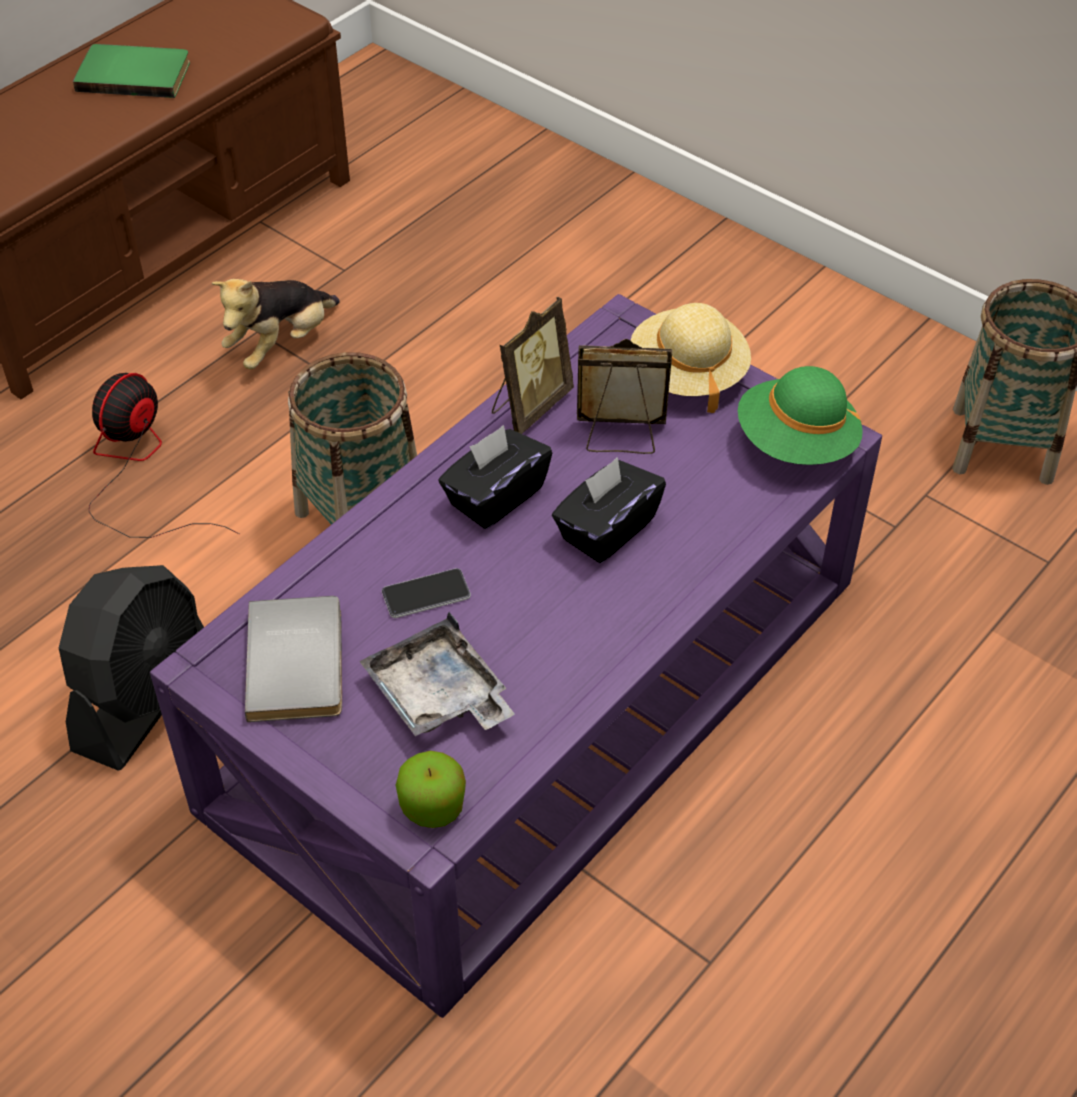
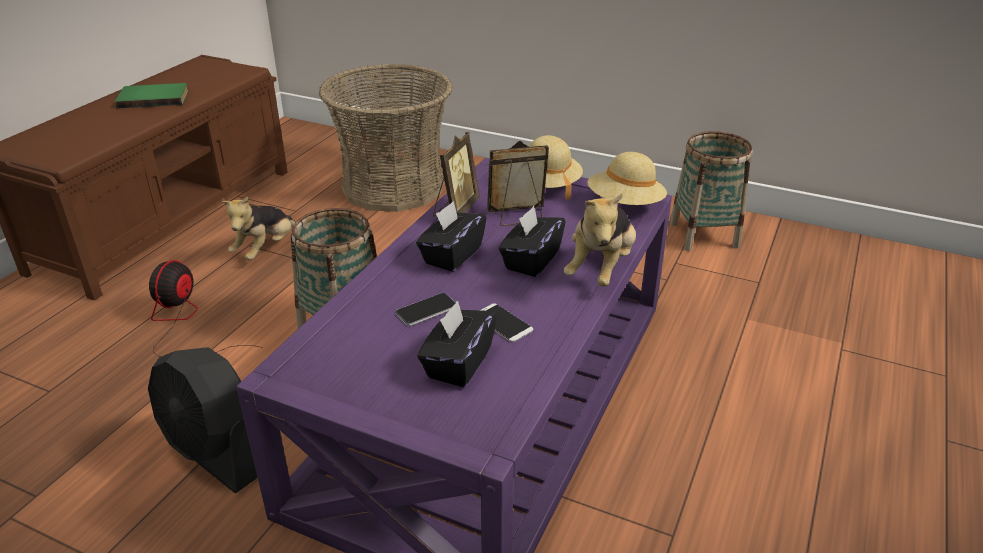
camera: 15 degrees left, 15 degrees down
(144, 697) = (216, 453): black fan -> black fan turned 120 degrees clockwise
(300, 662) = (350, 360): grey book -> none
(432, 806) = (482, 427): apple -> none
(438, 696) = (458, 363): grey tray -> black tissue box
(514, 243) = (393, 187): none -> basket
(522, 639) = (502, 323): none -> phone
(702, 567) = (601, 269): none -> plush toy
(796, 443) = (625, 205): green hat -> beige hat

